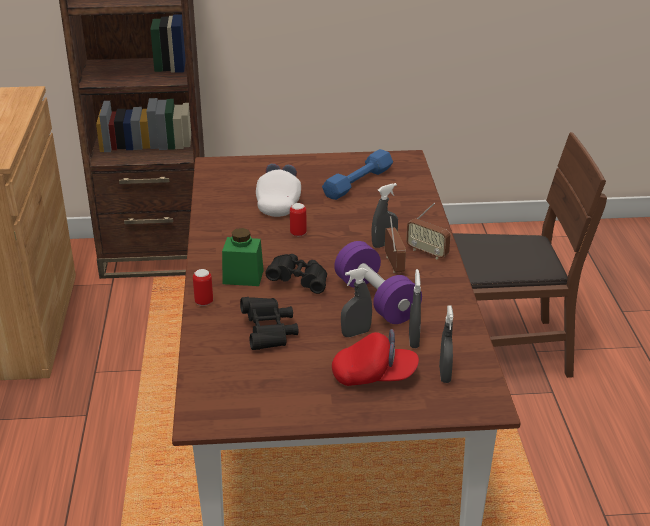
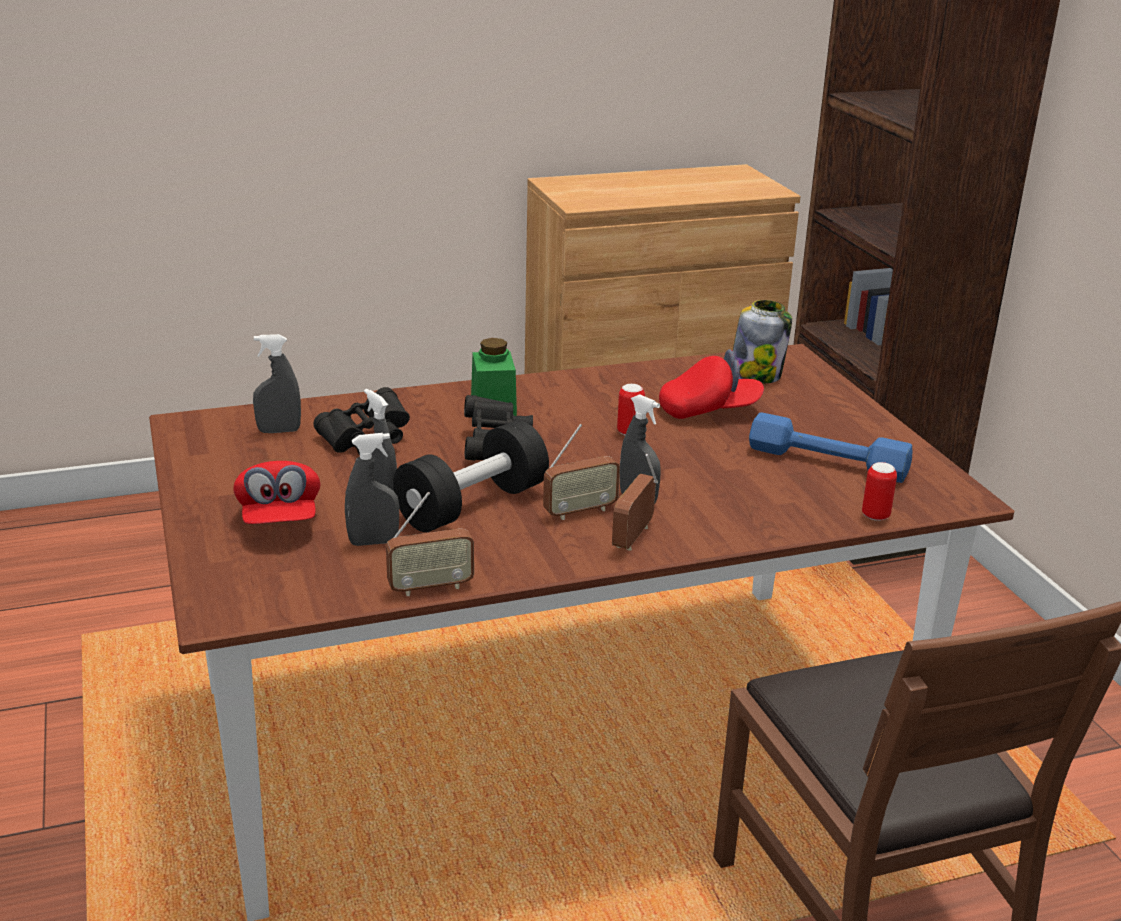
camera: 75 degrees right, 5 degrees down
(204, 302) = (424, 395): can -> can (875, 516)
(235, 179) = (756, 374): none -> jar
(279, 203) = (709, 410): white cap -> red cap
(376, 300) = (472, 505): purple dumbbell -> black dumbbell
(444, 375) = (290, 572): grey spray bottle -> grey spray bottle (279, 431)
(470, 324) = (430, 587): none -> radio

